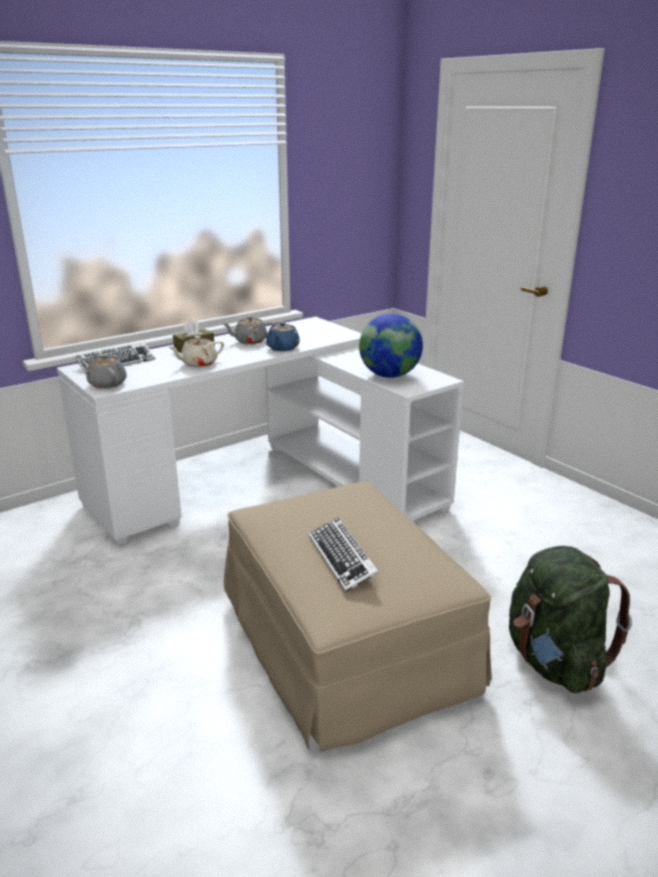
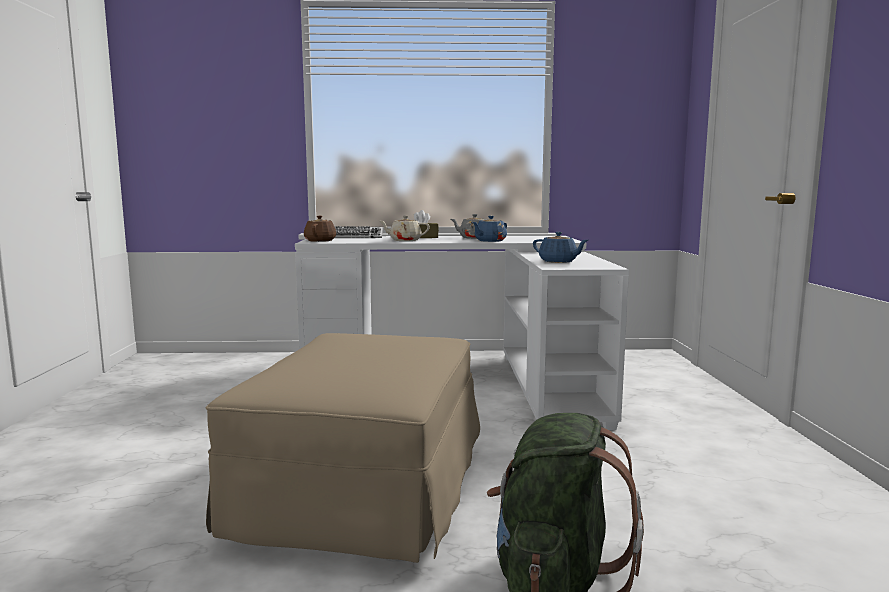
camera: 35 degrees right, 15 degrees down
(107, 383) = (320, 241): grey teapot -> brown teapot
(342, 559) = (330, 362): keyboard -> none
(389, 375) = (558, 261): globe -> blue teapot

